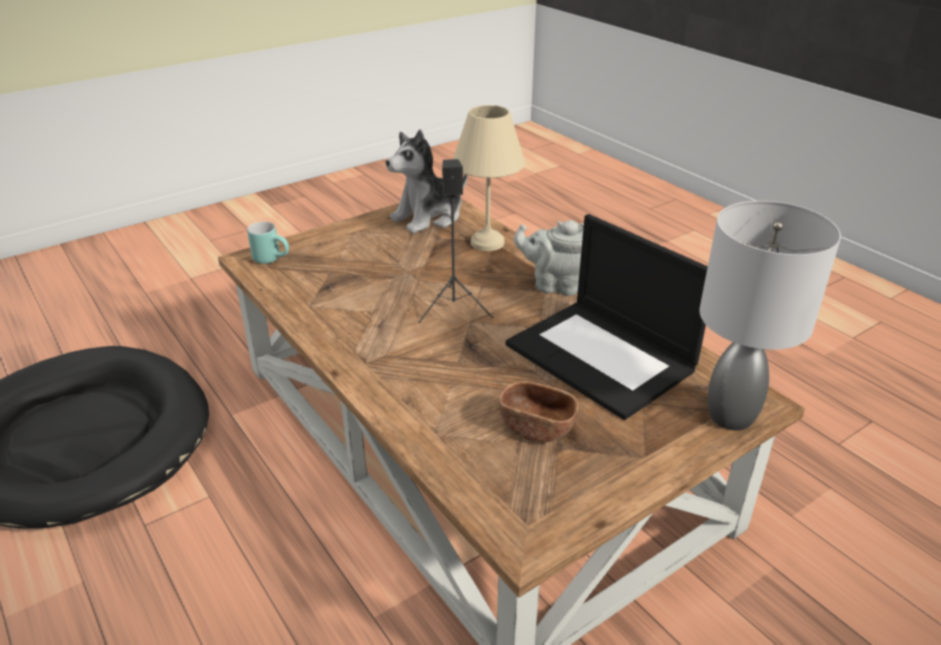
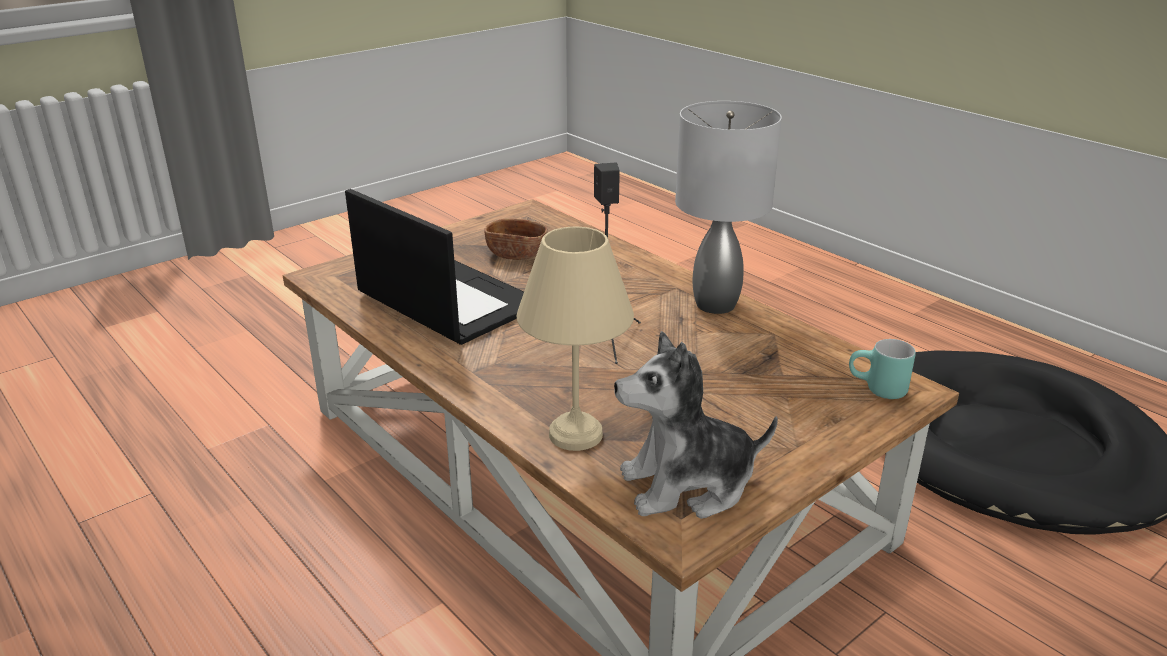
camera: 175 degrees right, 5 degrees down
(428, 217) = (687, 485): plush toy -> plush toy turned 150 degrees counterclockwise
(554, 285) = (480, 371): grey teapot -> none
(732, 417) = (351, 266): grey table lamp -> grey table lamp (714, 304)

